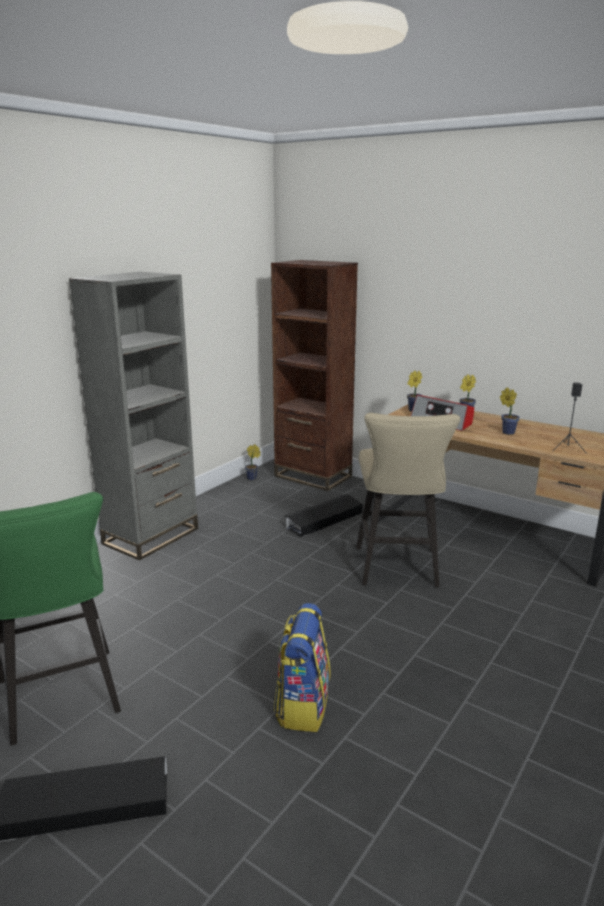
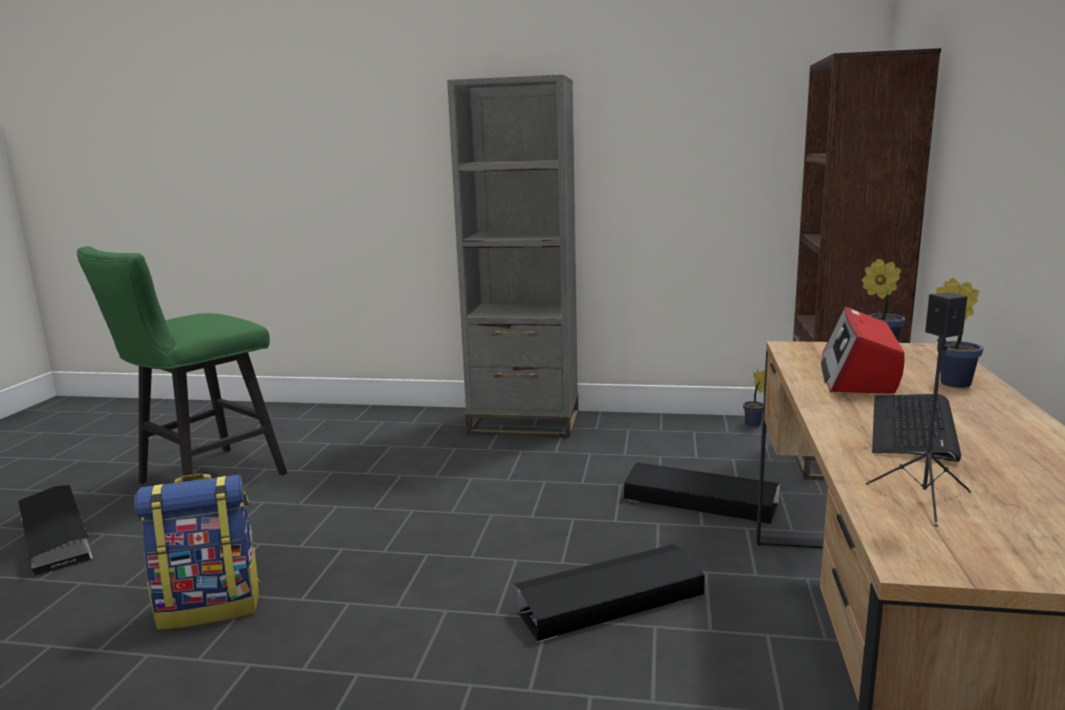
camera: 65 degrees right, 5 degrees down
(398, 570) = (609, 601): beige stool -> black storage box
(507, 432) = (914, 427): potted plant -> keyboard

